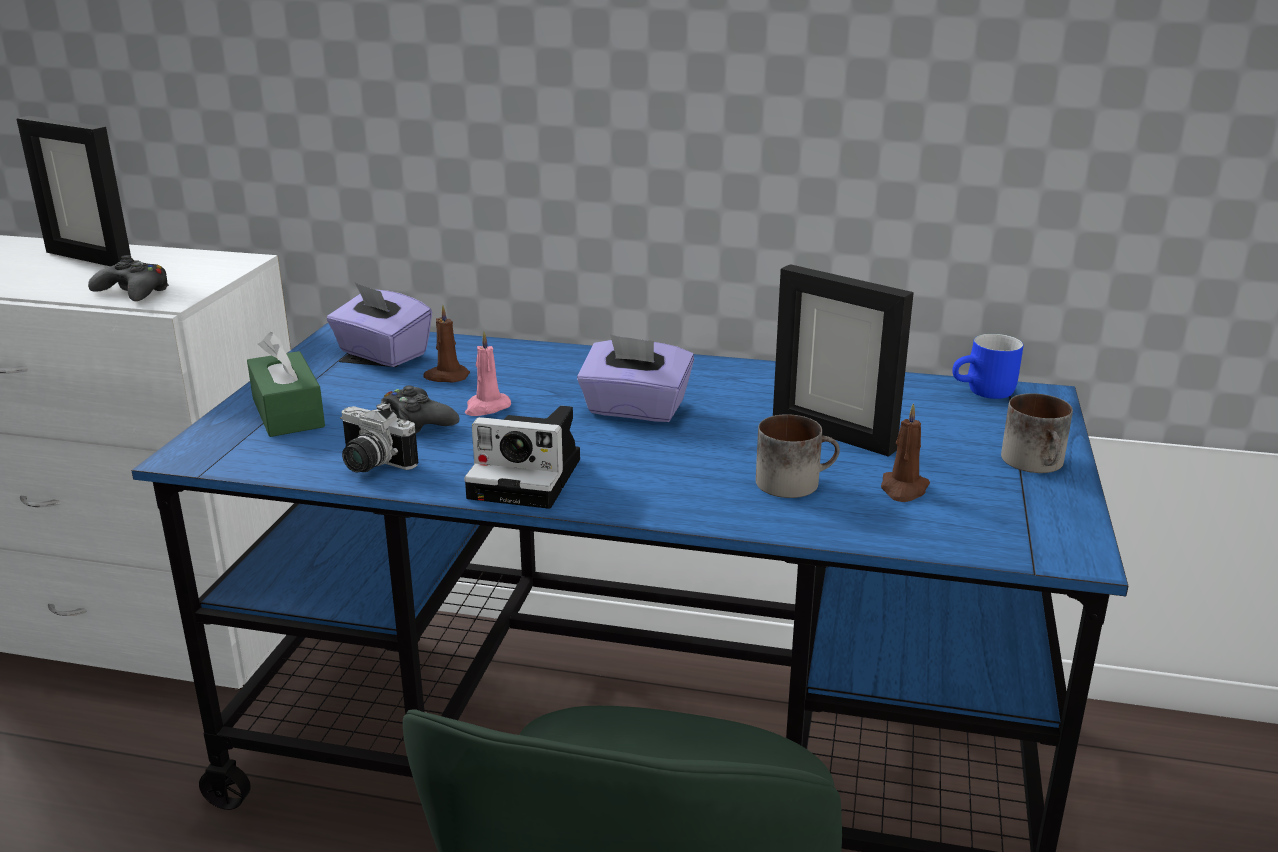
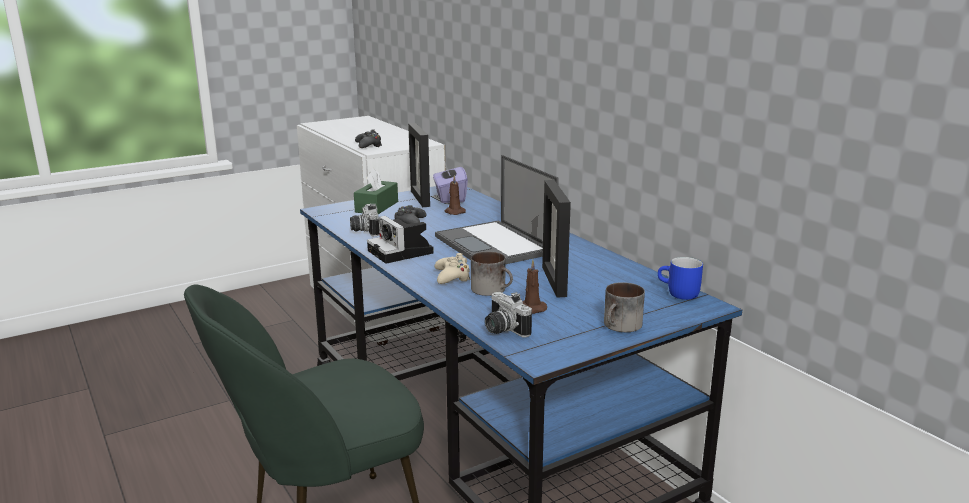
camera: 45 degrees right, 5 degrees down
(91, 257) = (384, 131): picture frame -> picture frame (421, 198)
(486, 407) = (443, 226): pink candle -> none
(635, 410) = (495, 245): purple tissue box -> laptop
(697, 486) = (452, 276): none -> beige game controller
(945, 536) = (502, 329): none -> camera

